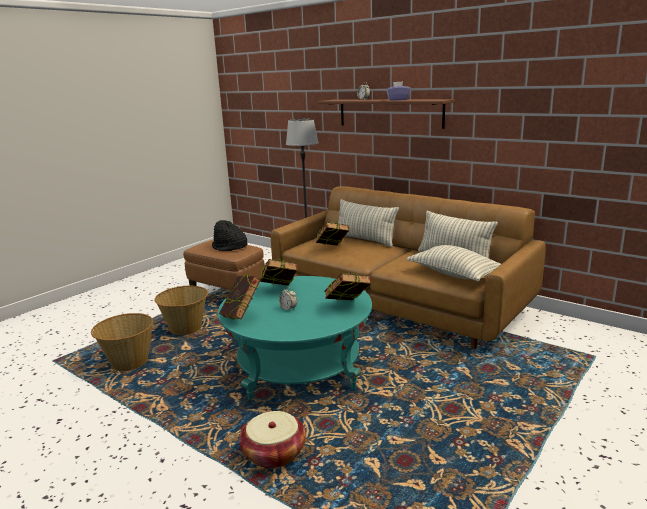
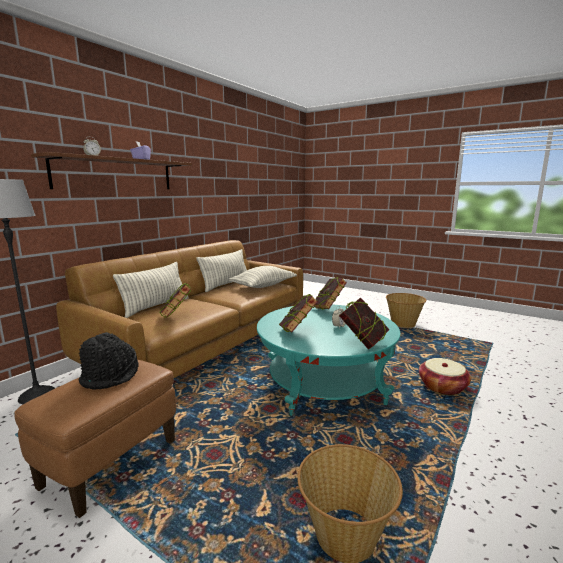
camera: 95 degrees left, 5 degrees down
(186, 329) = (230, 489): basket -> basket (403, 323)

